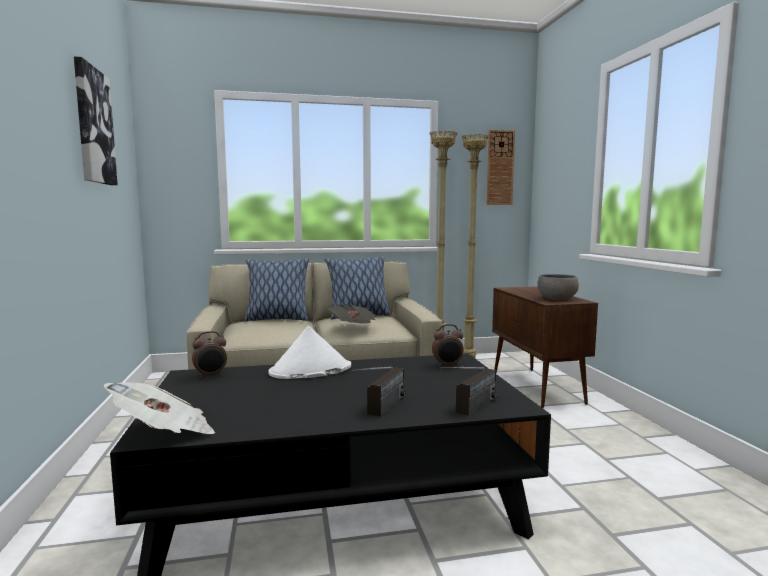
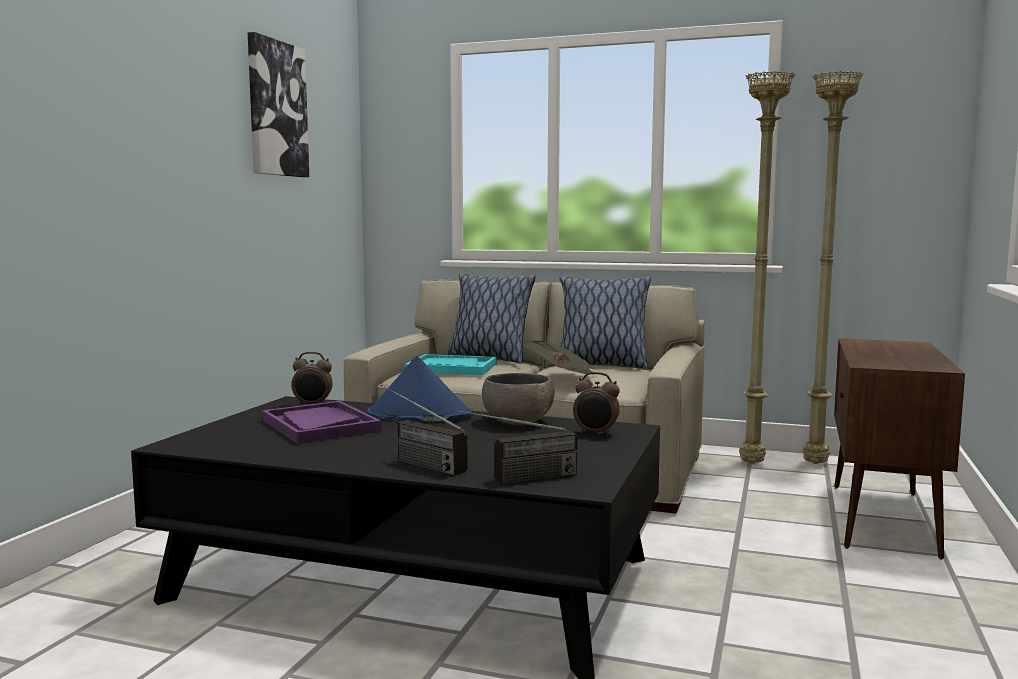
camera: 30 degrees right, 0 degrees up
(165, 433) = (191, 444): newspaper -> none
(250, 392) = (320, 425): none -> purple tray
(265, 329) = (451, 368): none -> turquoise tray
(310, 370) = (419, 415): white hat -> blue hat
(381, 410) = (415, 462): radio -> radio turned 75 degrees clockwise
(500, 168) = (903, 126): wall clock -> none
(557, 299) = (901, 361): grey bowl -> grey bowl (518, 421)

